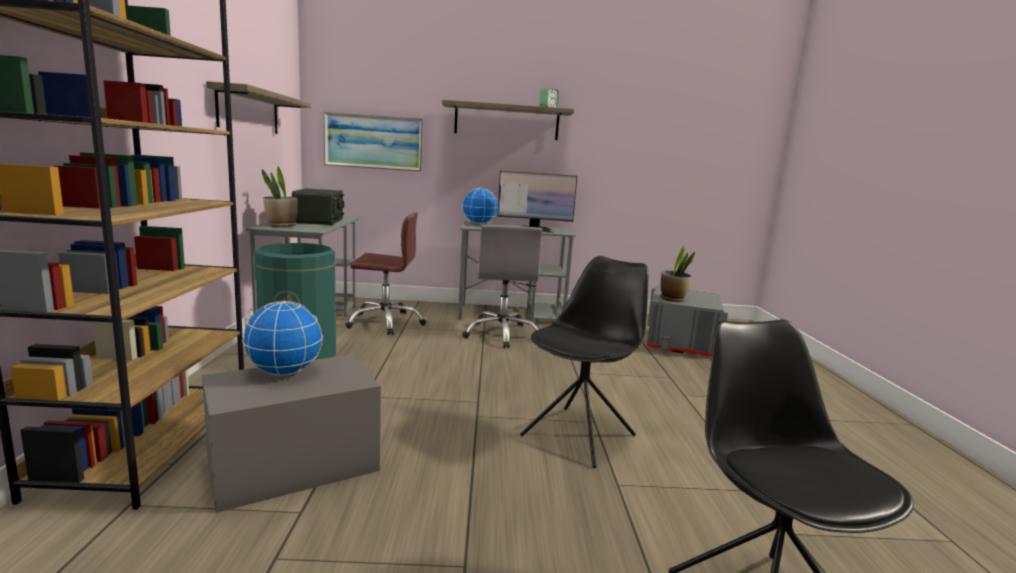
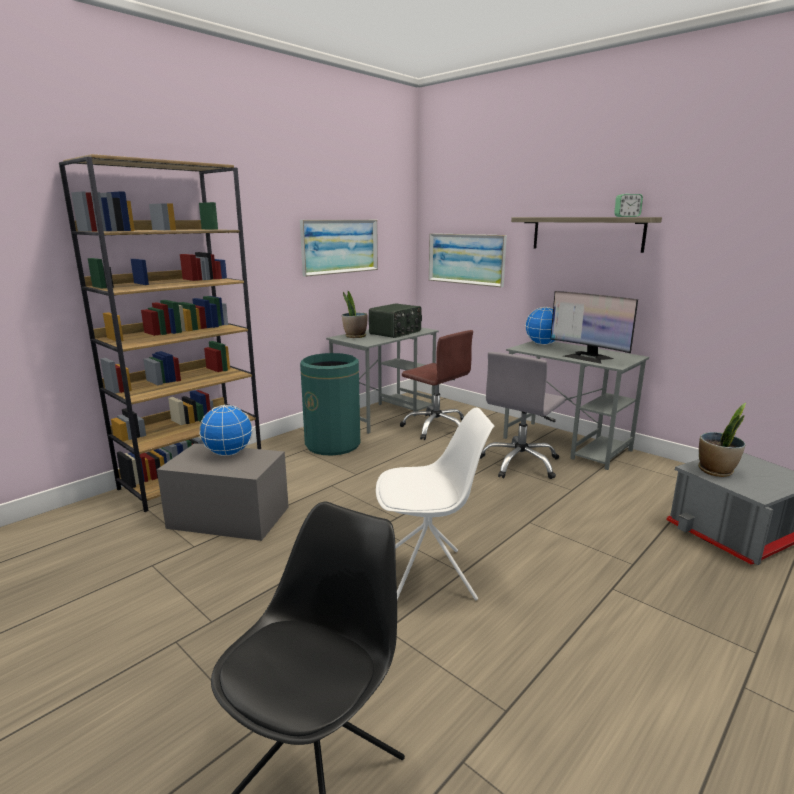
camera: 45 degrees right, 5 degrees up
(249, 111) = (340, 246): shelf -> picture
(580, 435) = (429, 577): black chair -> white chair

